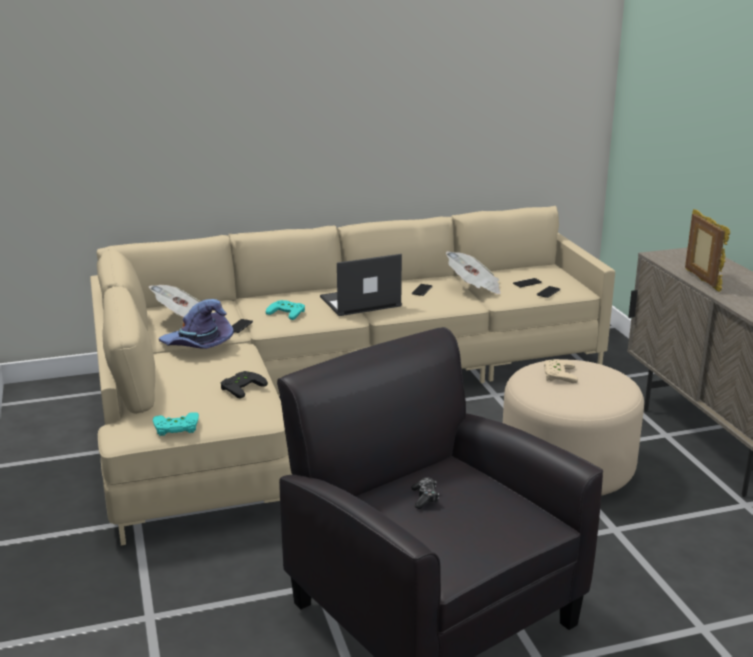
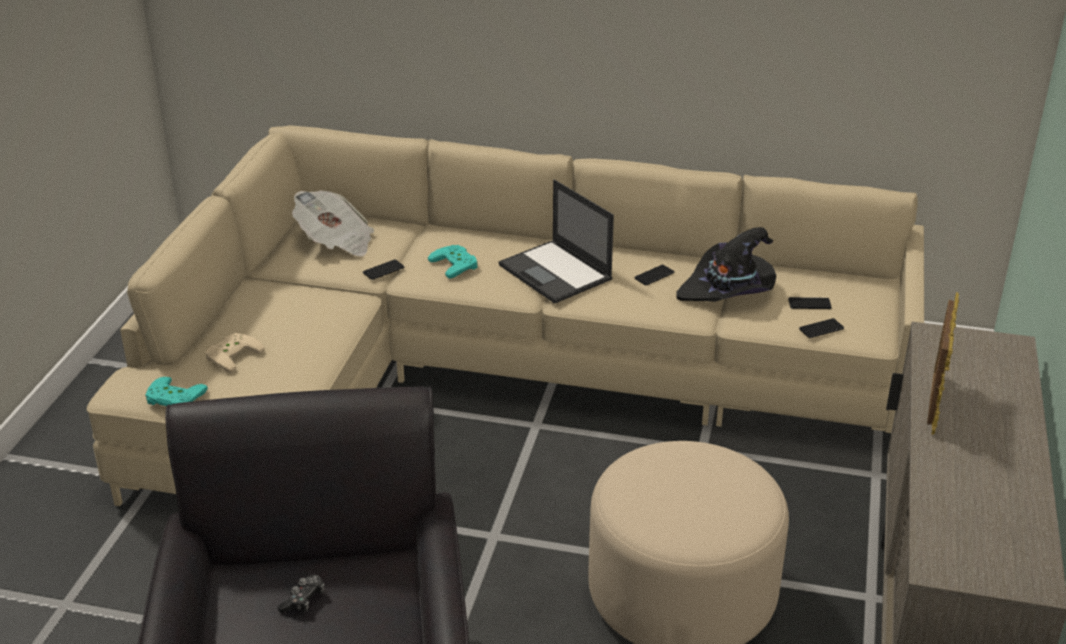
camera: 30 degrees right, 10 degrees up
(198, 346) = (311, 286): purple hat -> none
(241, 387) = (292, 363): black game controller -> none
(359, 302) = (556, 272): laptop -> laptop turned 135 degrees counterclockwise
(474, 287) = (728, 290): newspaper -> black hat
(557, 374) = (681, 471): beige game controller -> beige game controller (231, 355)

